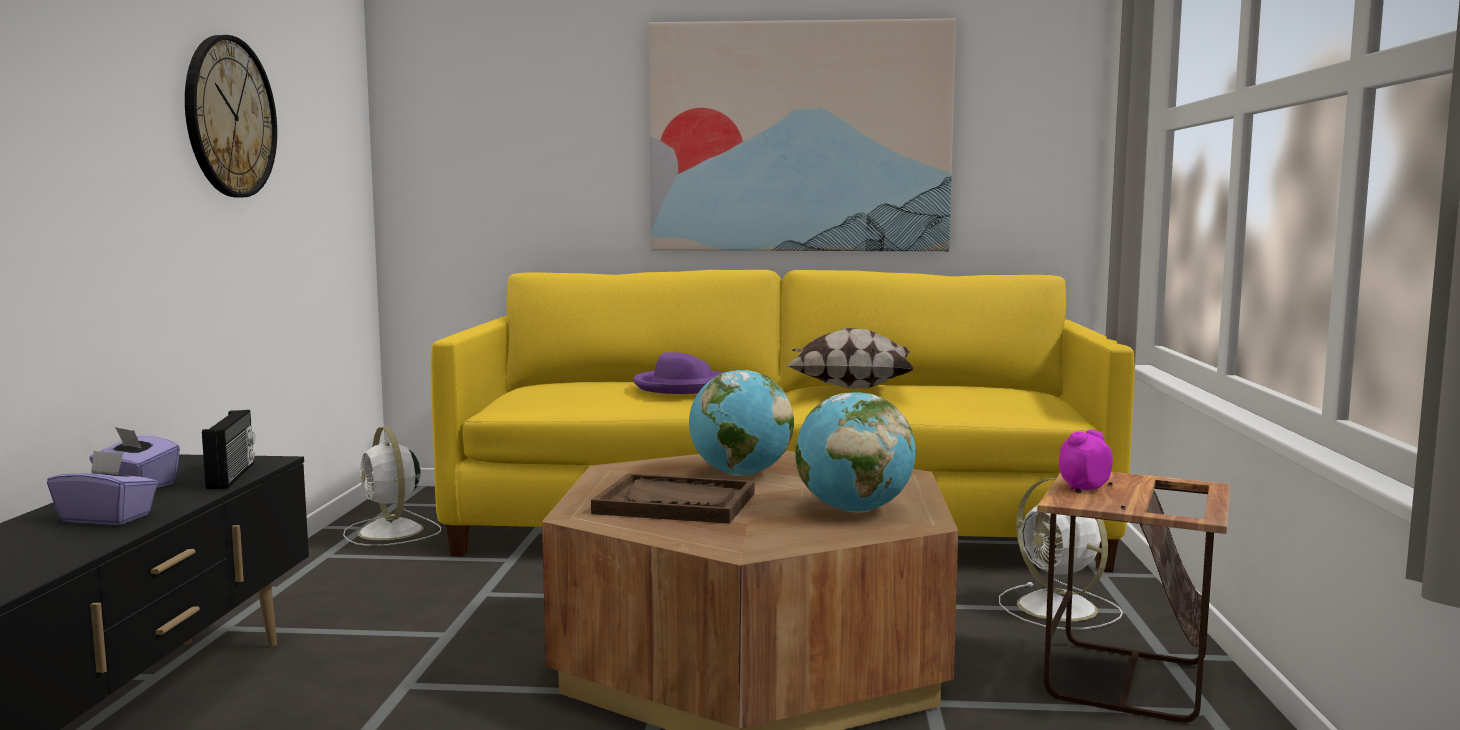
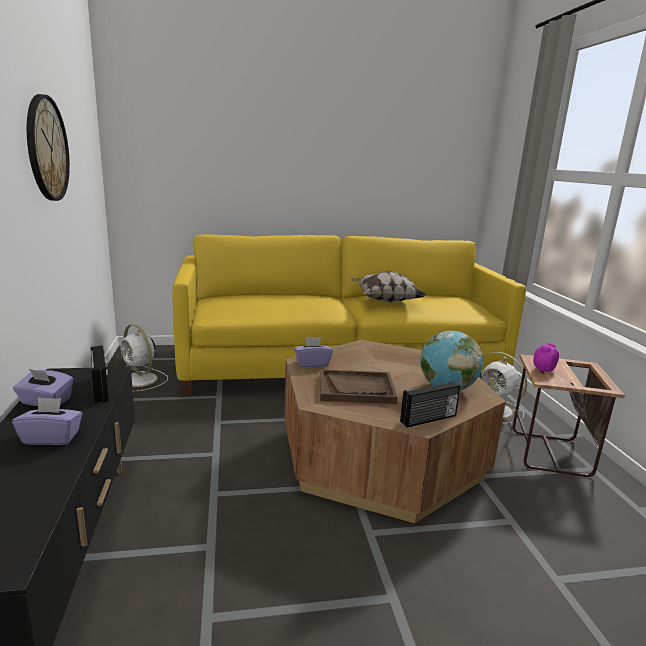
camera: 15 degrees left, 10 degrees up
(631, 472) = (312, 363): none -> purple tissue box
(682, 386) = (303, 302): purple hat -> none
(740, 474) = (368, 362): globe -> none
(768, 543) = (429, 419): none -> radio
(799, 138) = (347, 163): picture -> none

